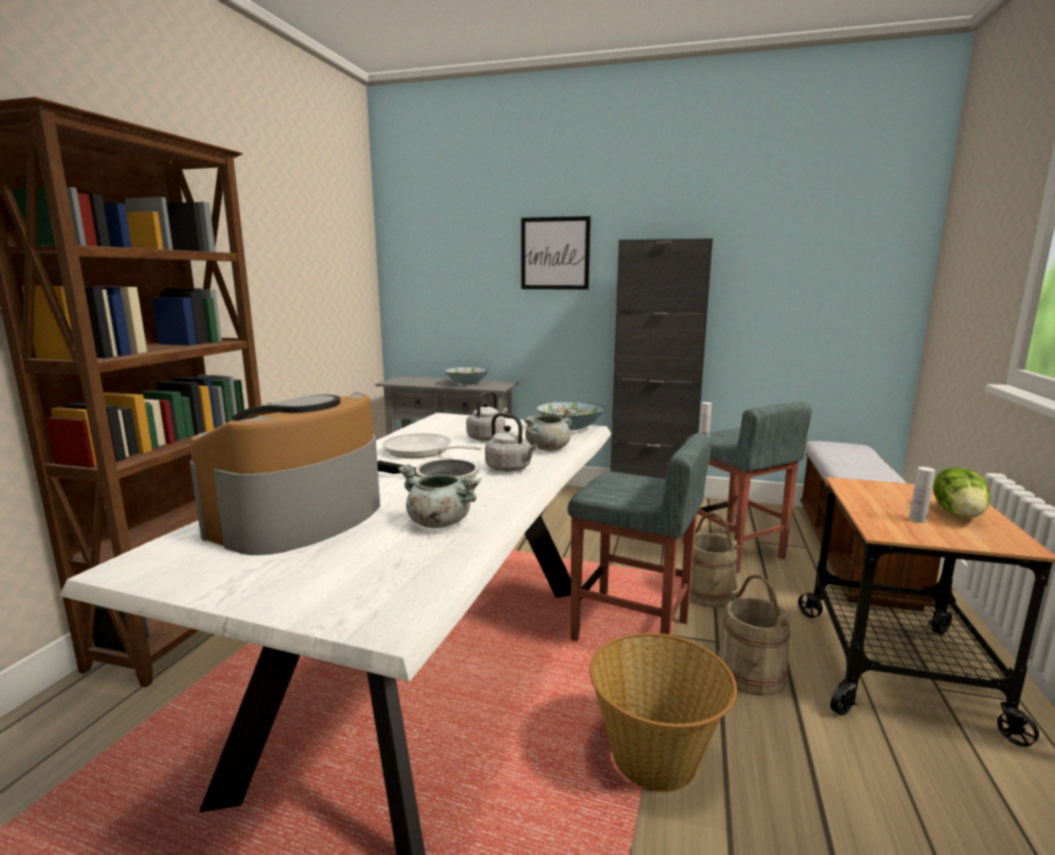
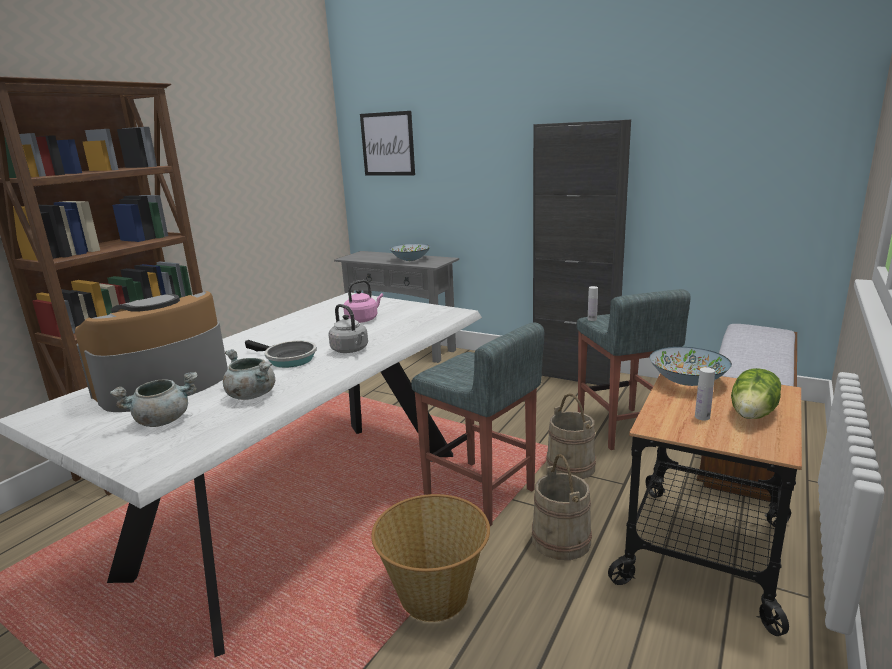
camera: 15 degrees right, 5 degrees up
(422, 451) = (300, 331): frying pan -> none
(487, 438) = (363, 319): grey kettle -> pink kettle
(547, 448) = (401, 331): grey cooking pot -> grey cooking pot (163, 420)
(555, 253) = (487, 136): picture -> picture (387, 144)
(570, 428) = (442, 311): bowl -> bowl (687, 381)

